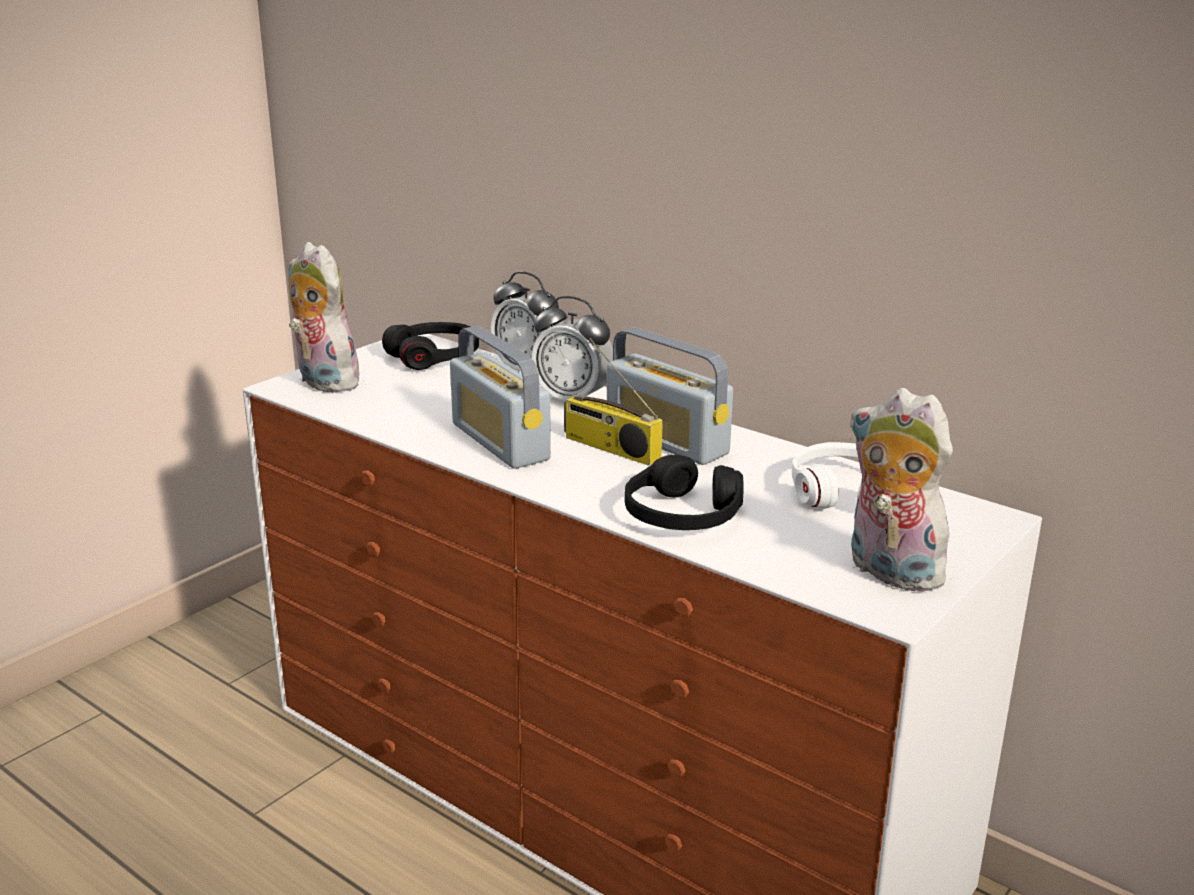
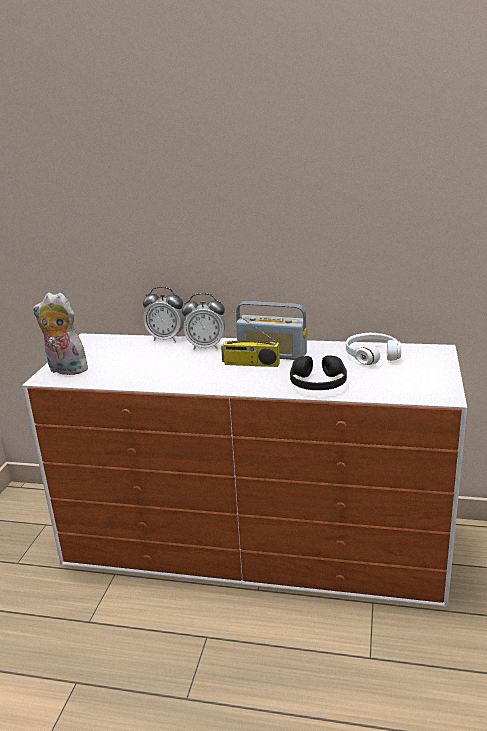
camera: 25 degrees left, 0 degrees up
(434, 357) = (110, 344): black headphones -> none
(500, 442) = (195, 375): radio -> none
(888, 572) = (426, 382): plush toy -> none

